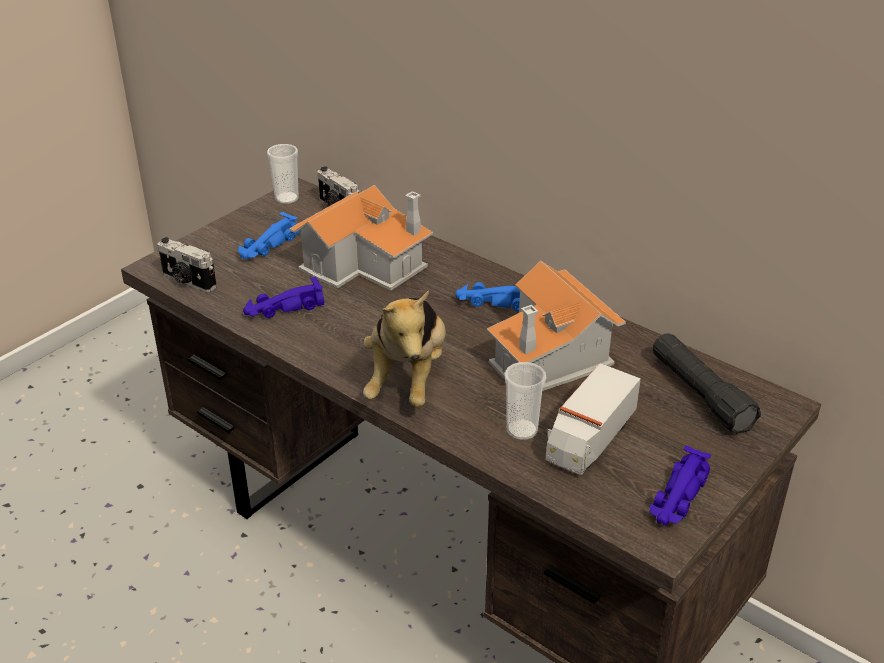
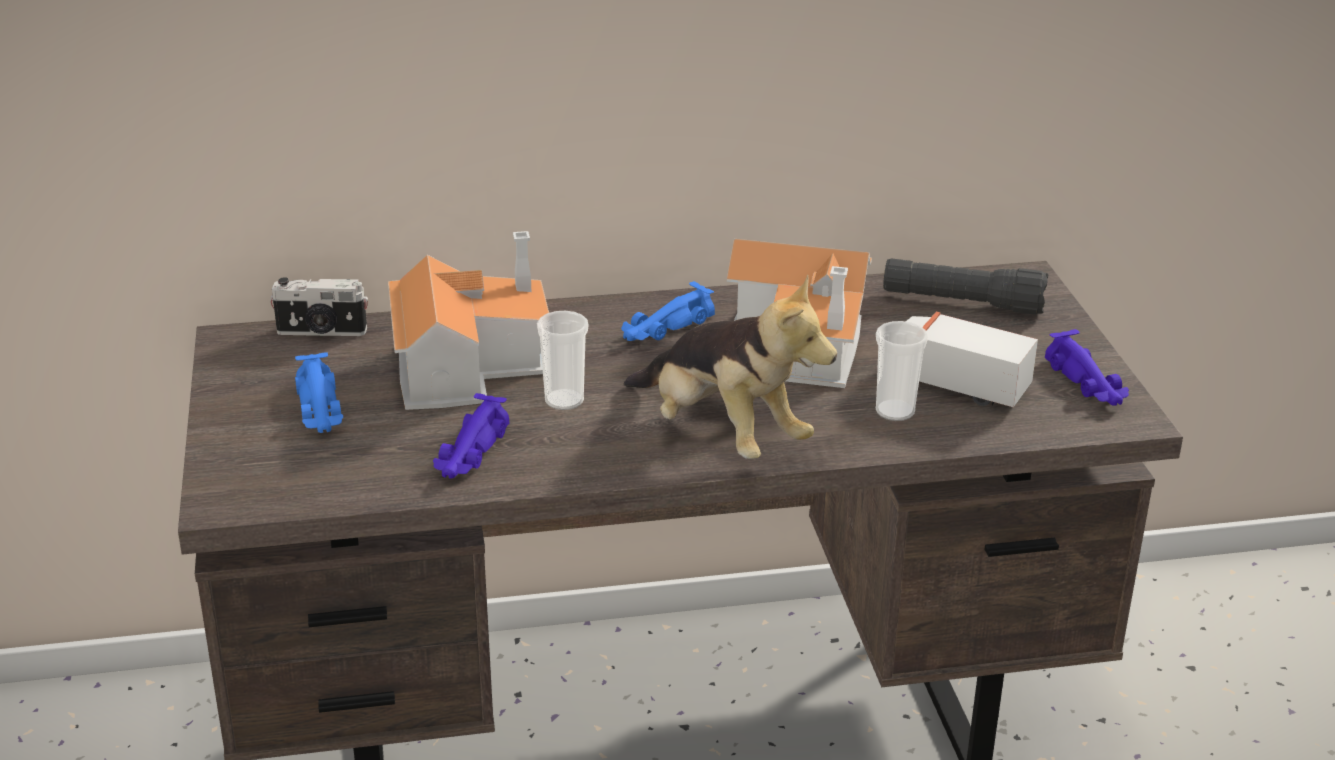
camera: 50 degrees left, 5 degrees down
(188, 281) = (299, 492): camera -> none
(286, 198) = (233, 353): cup -> cup (564, 400)
(589, 439) = (953, 384): toy truck -> toy truck turned 135 degrees clockwise

